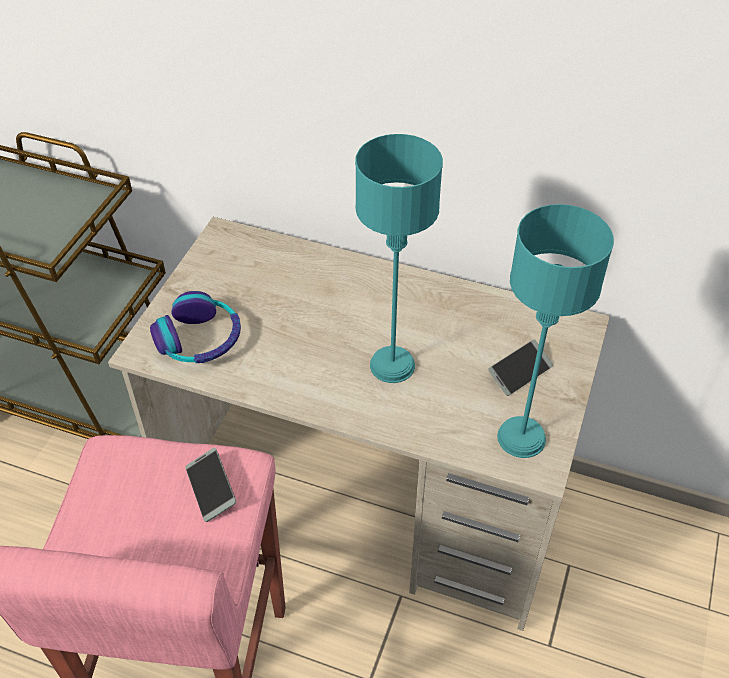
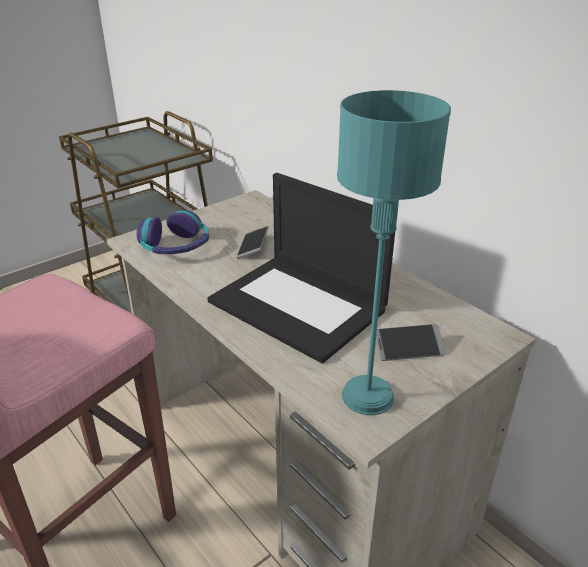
camera: 30 degrees right, 15 degrees down
(211, 488) = (83, 329): phone -> phone (253, 247)
(393, 365) = (300, 306): turquoise table lamp -> laptop

